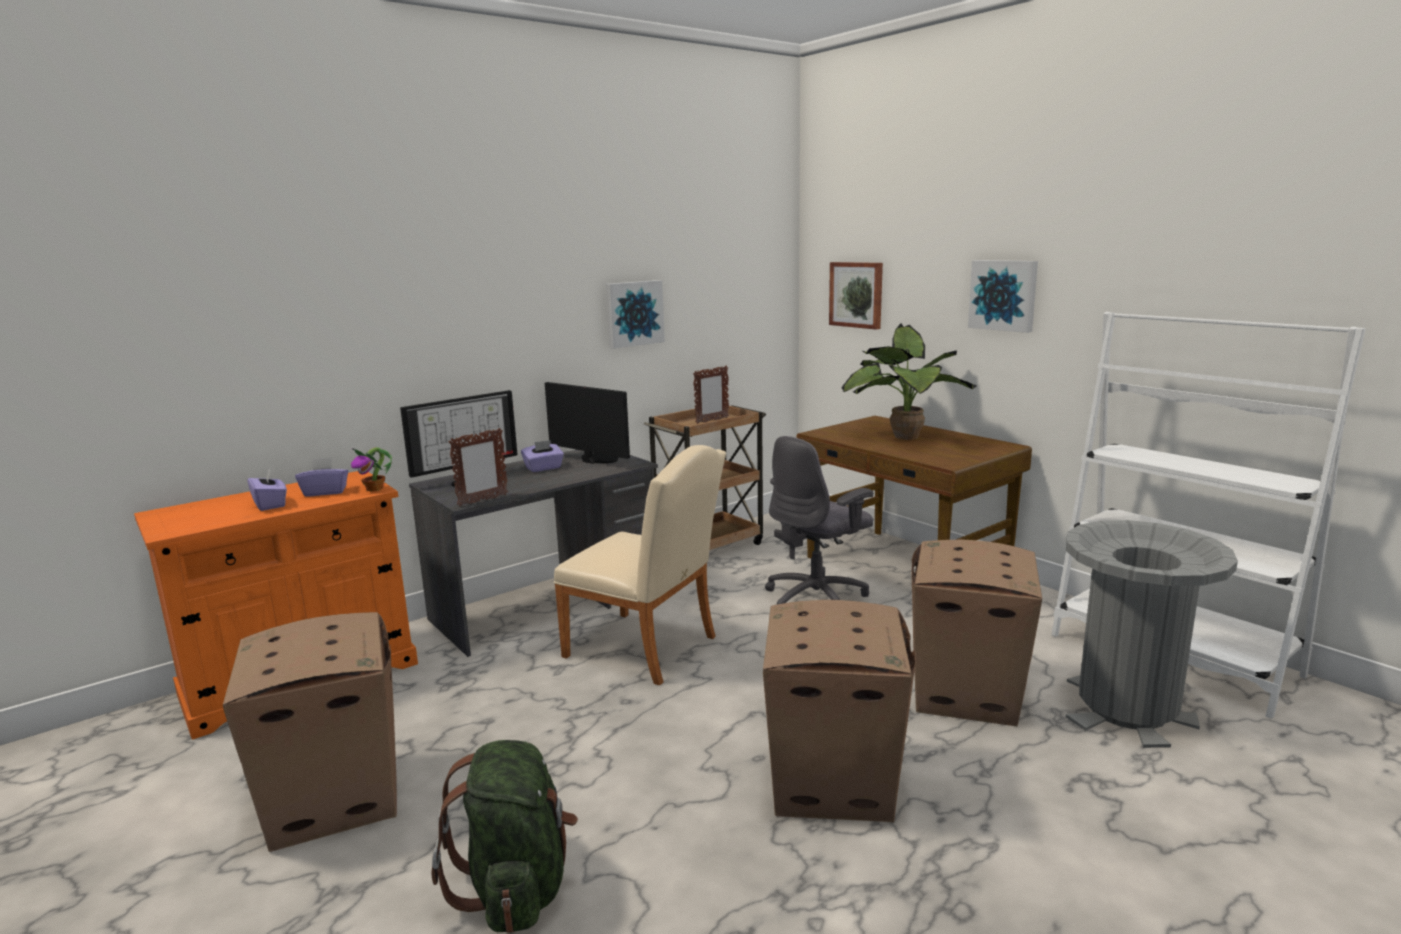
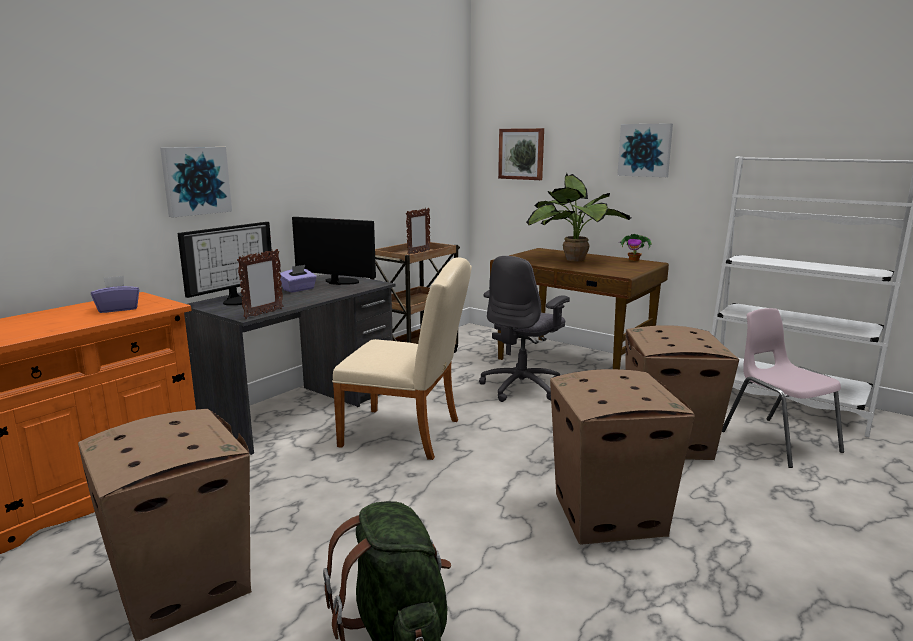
camera: 15 degrees left, 0 degrees up
(270, 504) = (68, 320): purple tissue box -> none
(375, 489) = (167, 304): potted plant -> potted plant (634, 260)
(633, 313) = (357, 162): picture -> picture (195, 180)
(1126, 709) = (778, 441): grey trash can -> pink chair

